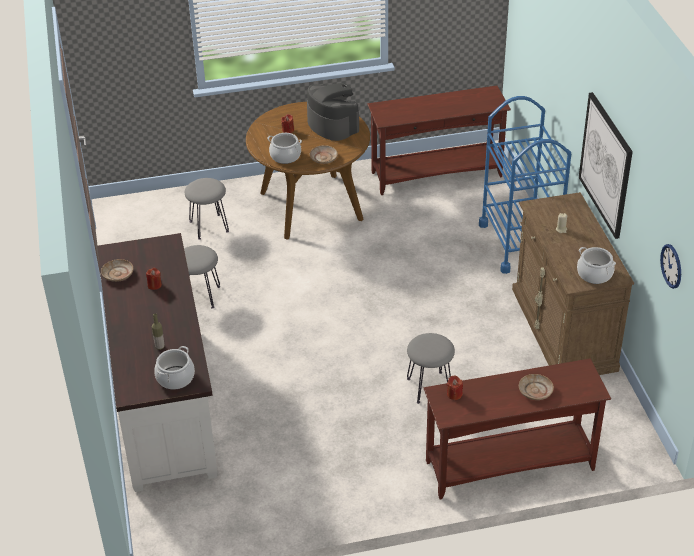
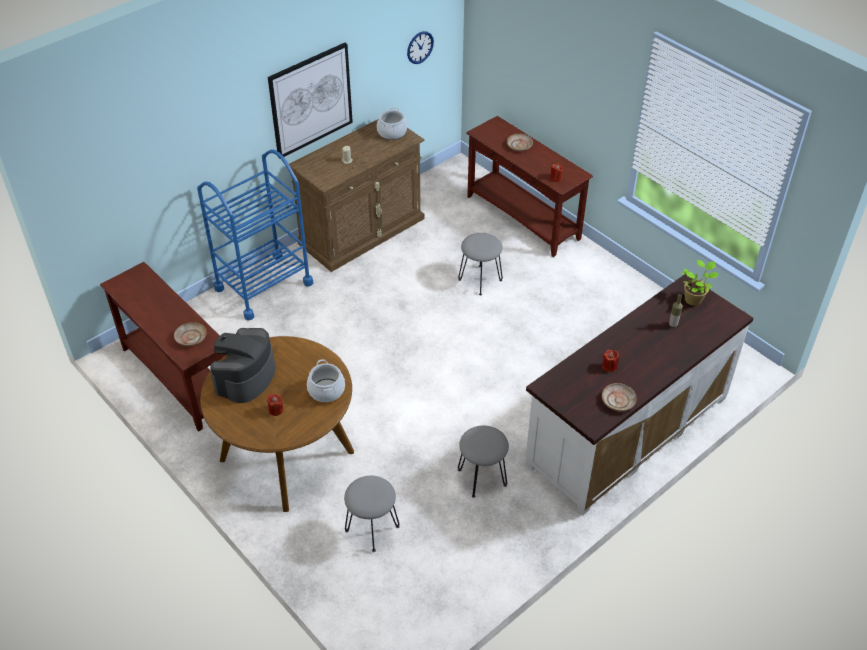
camera: 120 degrees left, 5 degrees up
(175, 378) = (694, 299): cooking pot -> potted plant
(323, 158) = (312, 359): beige plate -> beige plate (191, 337)

